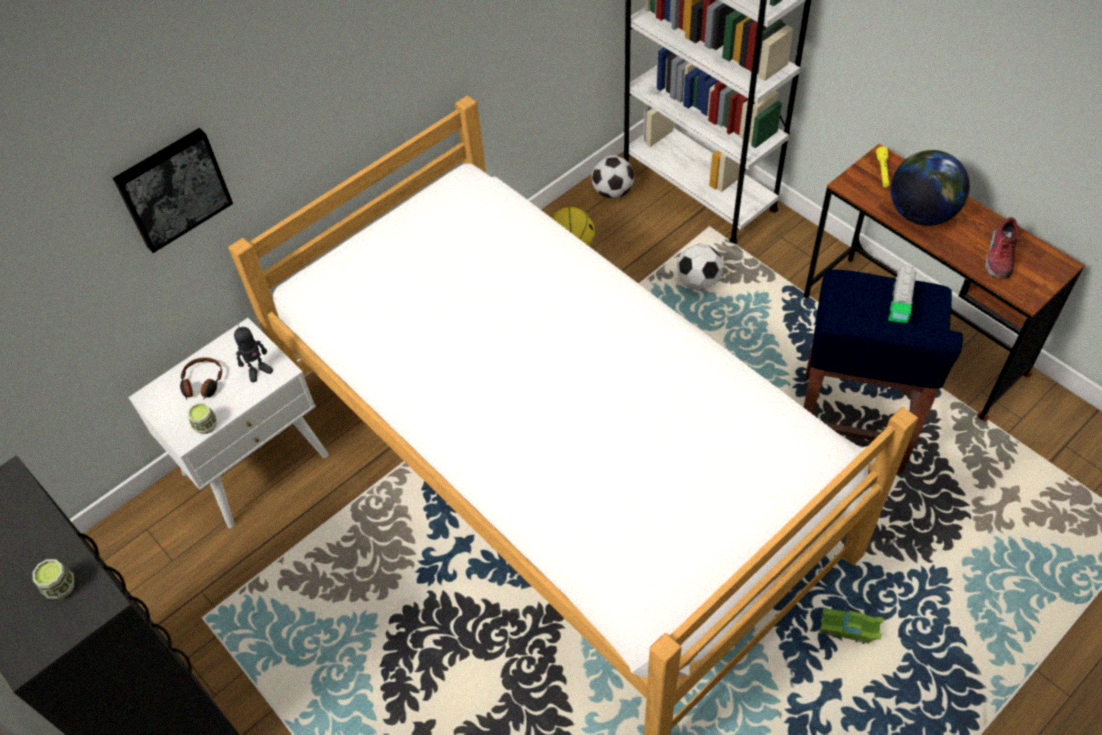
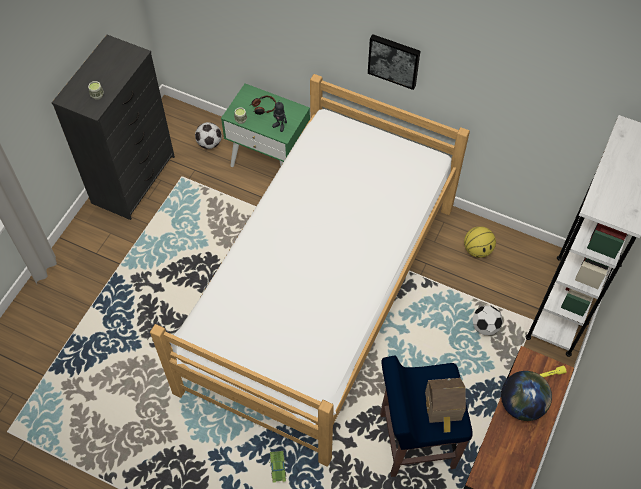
camera: 65 degrees right, 5 degrees up
(172, 188) = (303, 31): picture -> picture (394, 60)
(256, 463) = (269, 160): white nightstand -> green nightstand
(612, 192) = (534, 257): football -> football (209, 143)
(900, 304) = (443, 408): toy truck -> toy house
(999, 256) = (506, 457): shoe -> none

